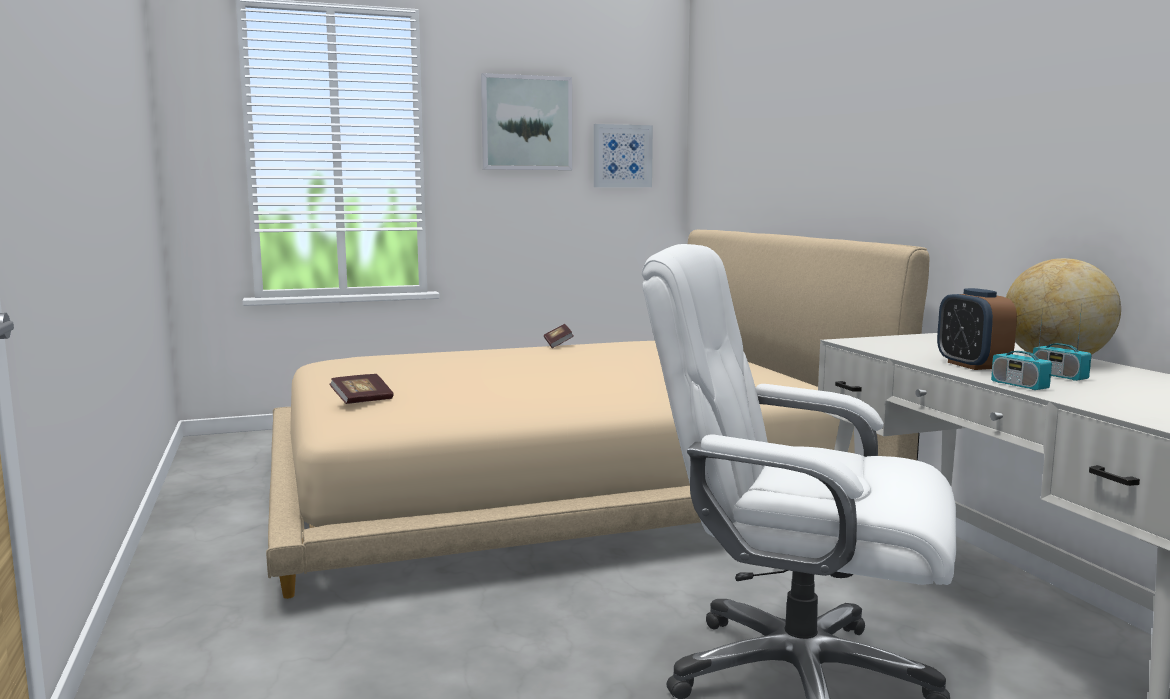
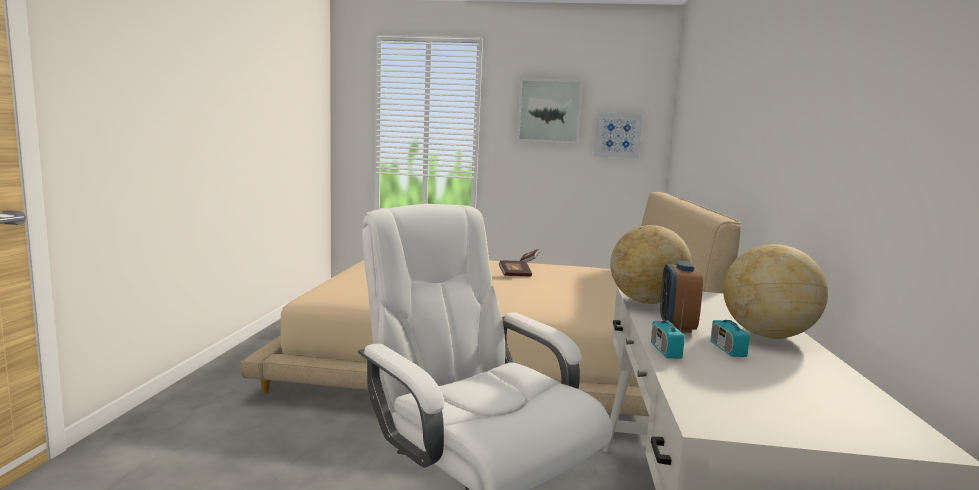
camera: 25 degrees right, 0 degrees up
(362, 401) = (345, 282): book -> book (515, 275)
(891, 350) = (647, 302): none -> globe

